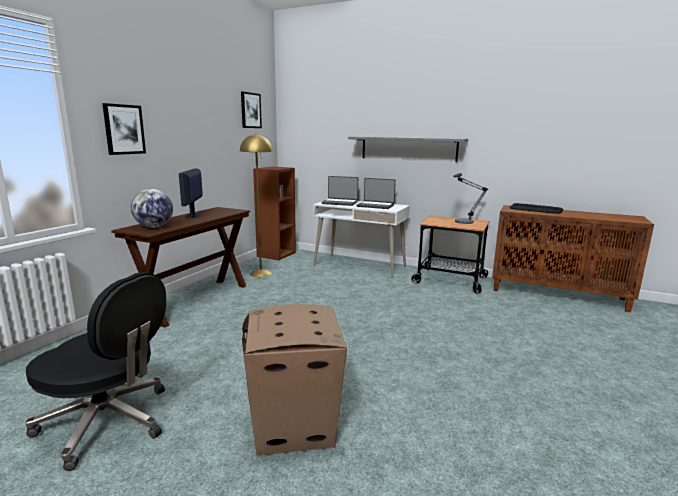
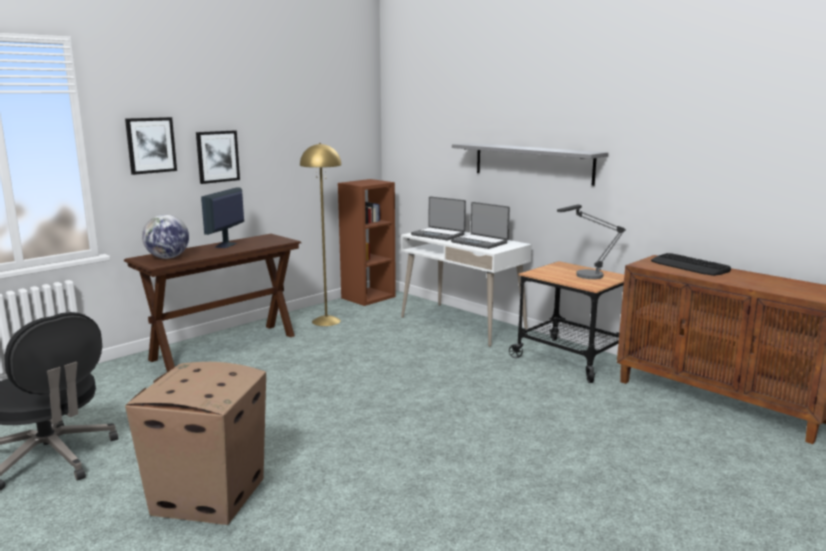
camera: 20 degrees right, 0 degrees up
(250, 110) = (335, 108): picture -> picture (217, 156)

